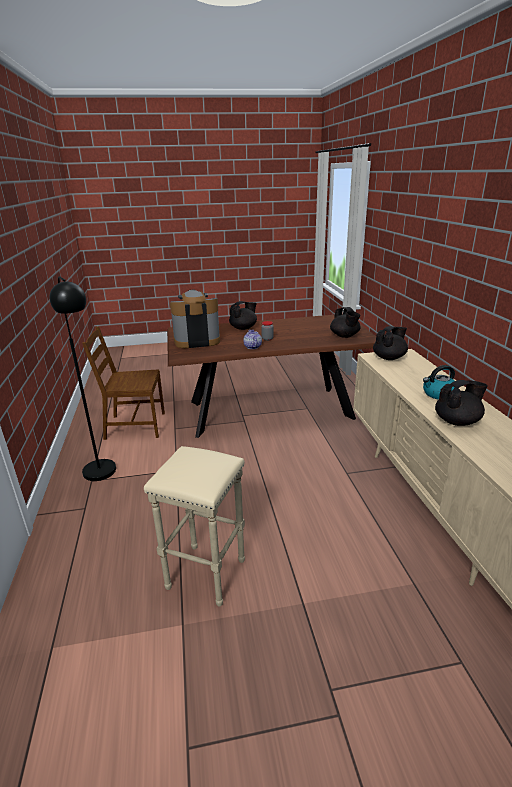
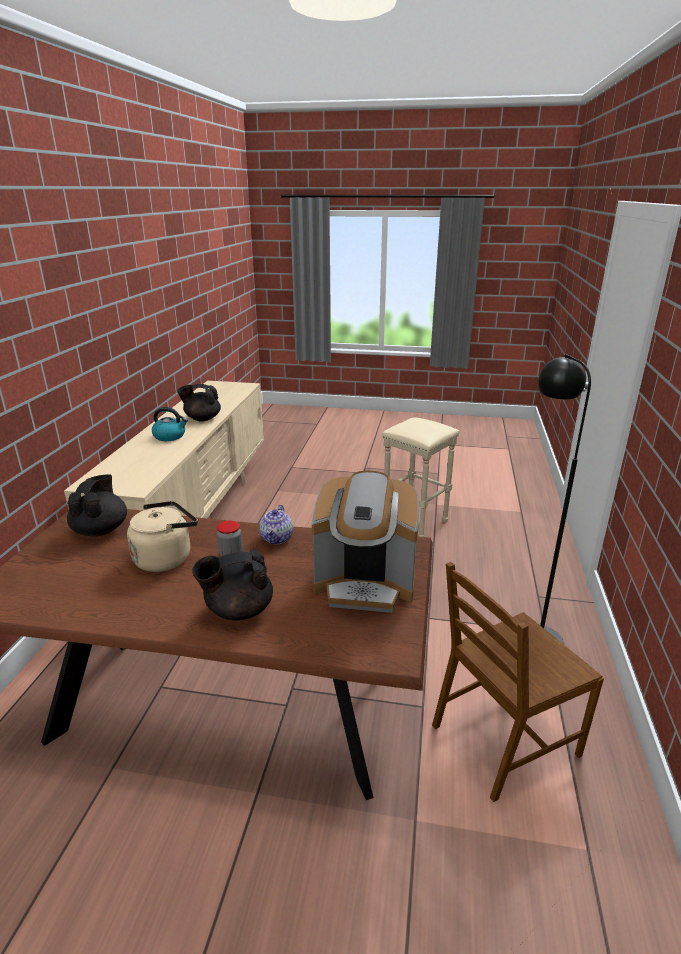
camera: 160 degrees left, 0 degrees up
(134, 426) = (503, 740): brown chair -> brown chair turned 135 degrees clockwise
(295, 334) = (166, 557): none -> beige kettle
(389, 358) = (123, 481): black teapot -> none

